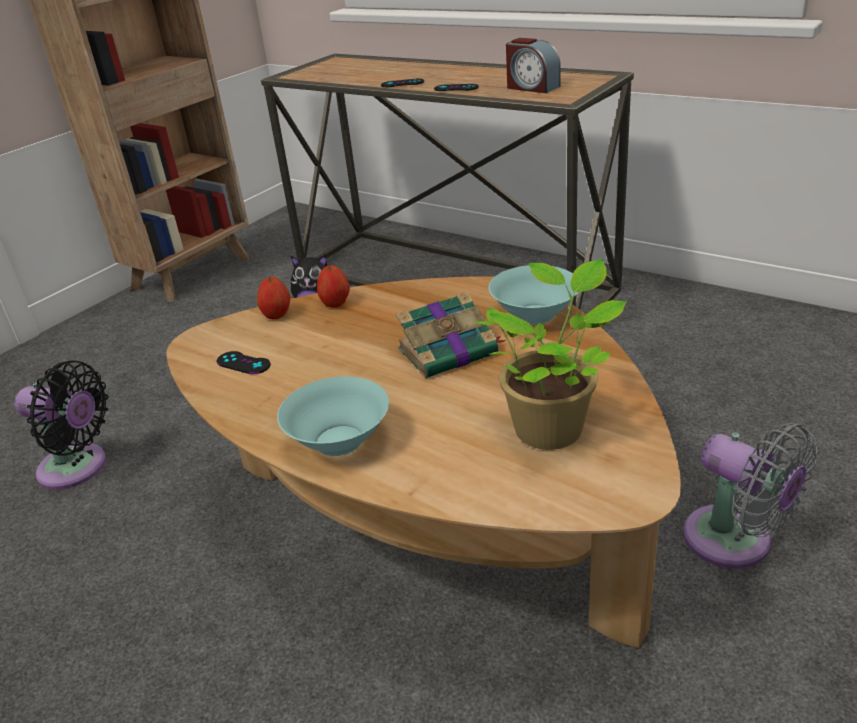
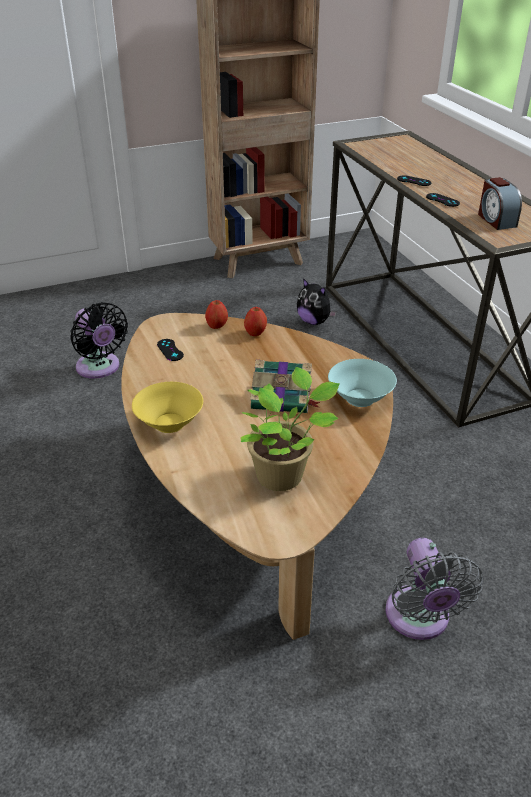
camera: 30 degrees right, 5 degrees up
(338, 440) = (169, 422): turquoise bowl -> yellow bowl

